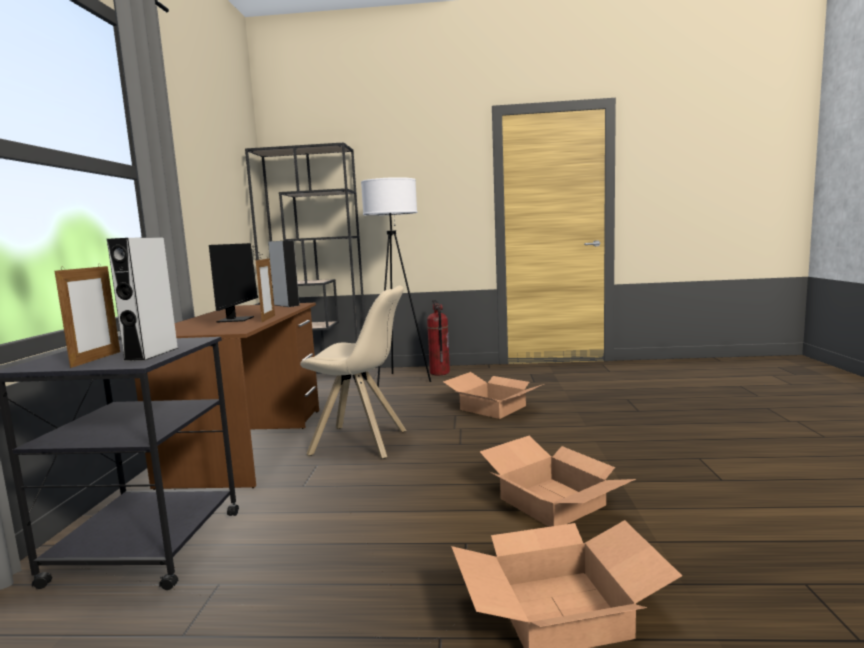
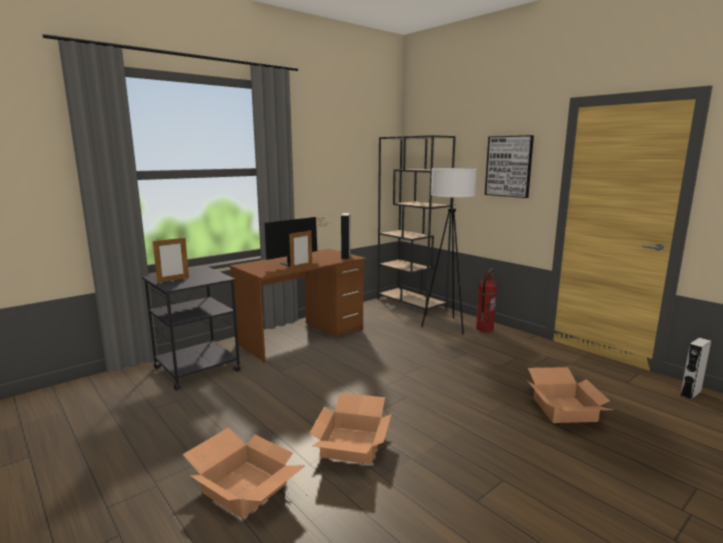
camera: 45 degrees right, 5 degrees up
(152, 354) = (189, 283): grey speaker -> grey speaker (690, 393)
(360, 442) = (343, 359): beige chair -> none
(430, 182) = (509, 166): none -> picture
(494, 407) = (458, 371): cardboard box -> cardboard box (565, 410)

